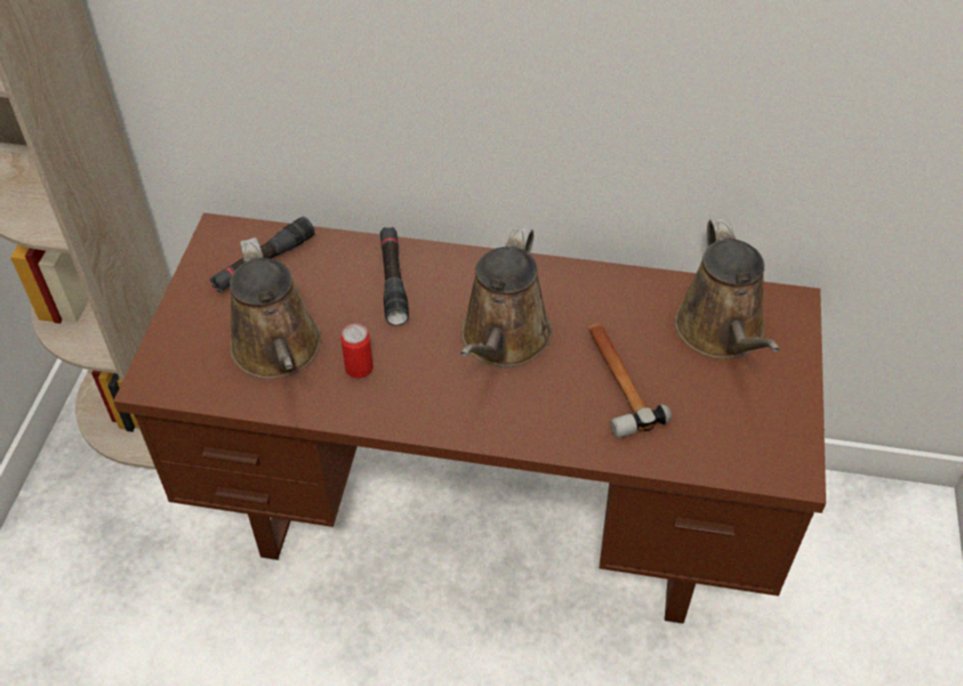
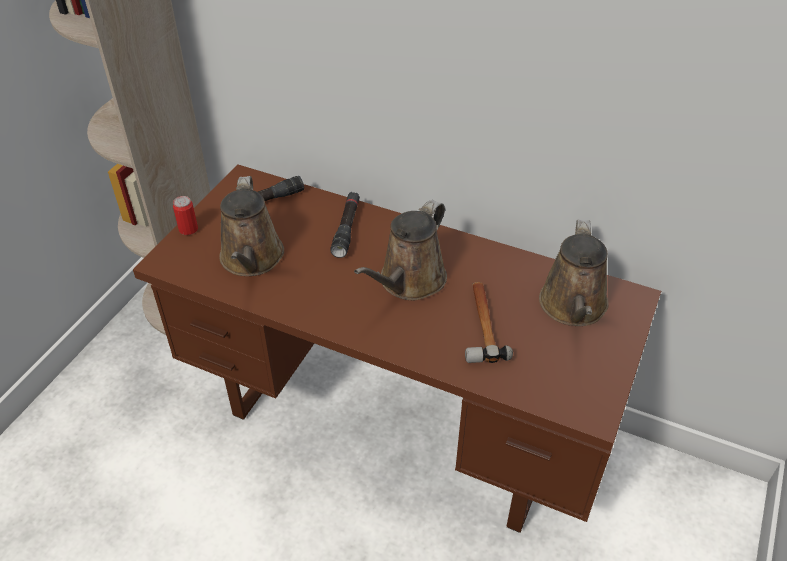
camera: 15 degrees right, 5 degrees down
(359, 368) = (301, 280): can -> can (188, 229)

